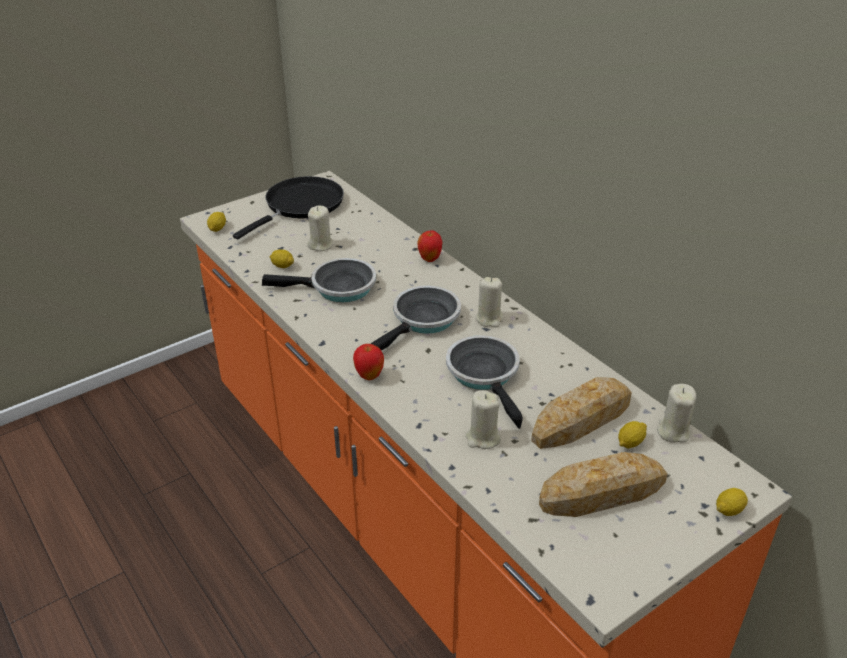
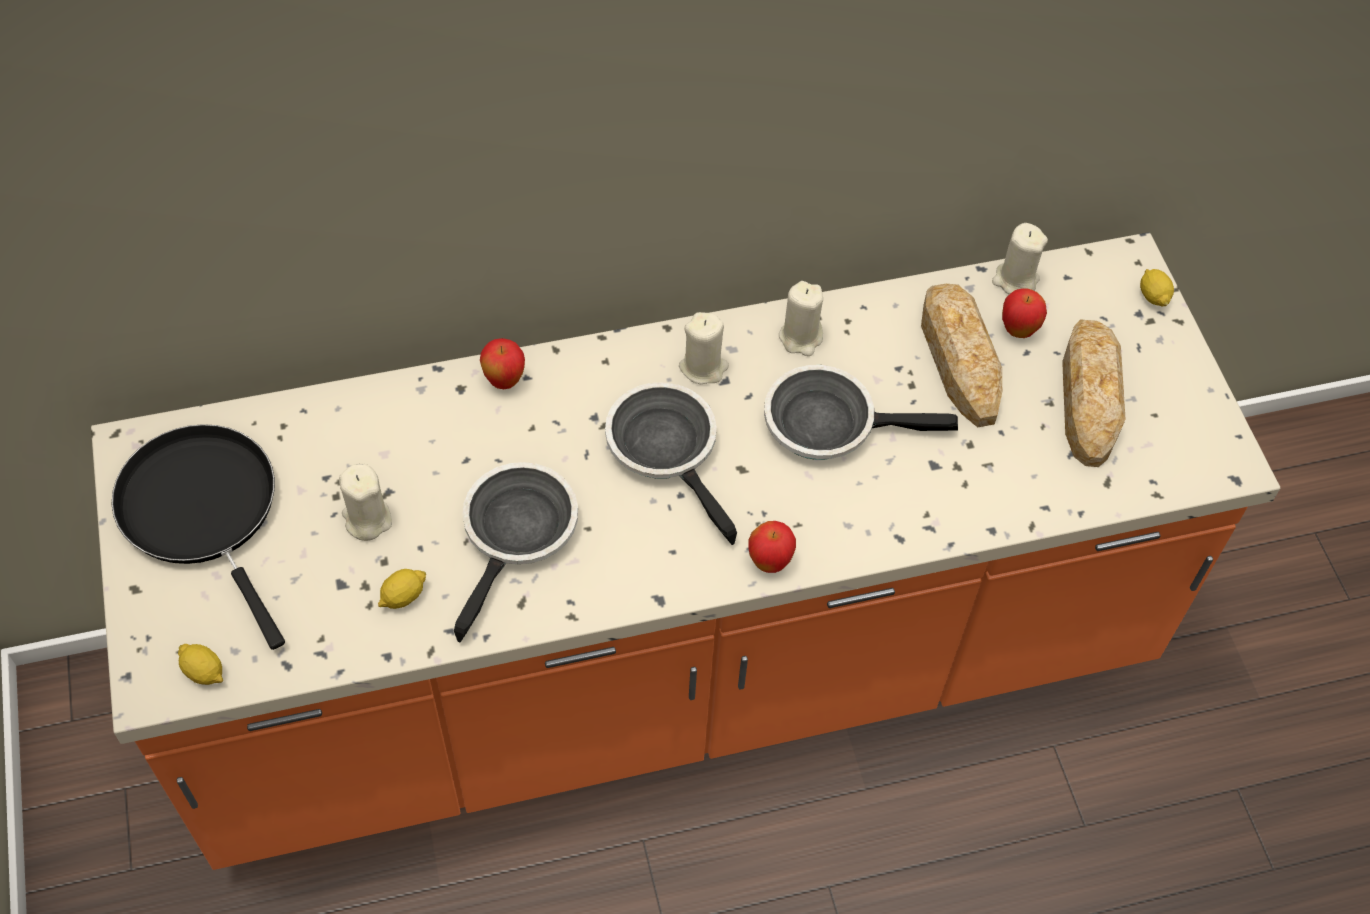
camera: 70 degrees left, 20 degrees up
(482, 438) = (952, 476): beige candle -> beige candle (801, 337)
(630, 442) = (1018, 330): lemon -> apple

